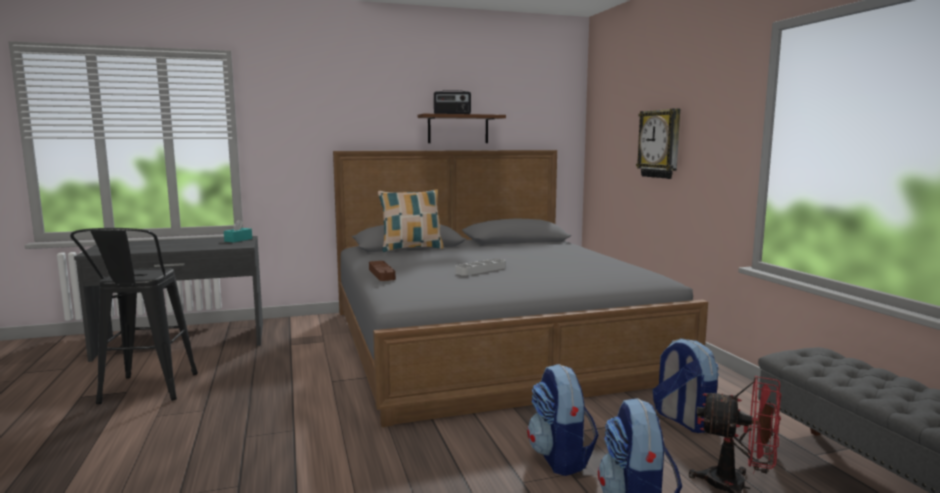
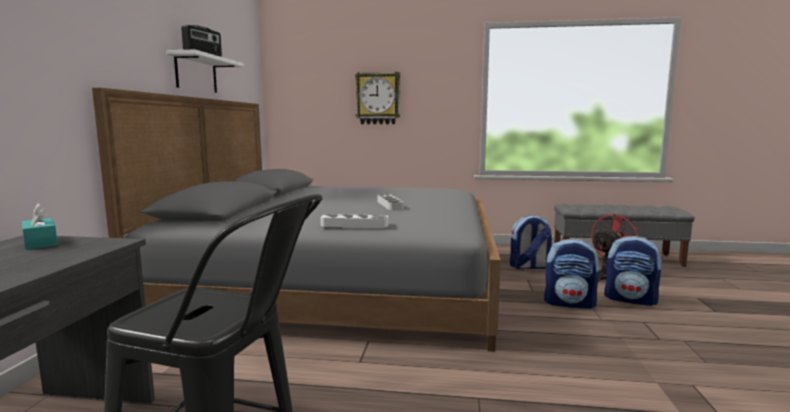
camera: 65 degrees left, 0 degrees up
(381, 274) = (354, 225): brown tray -> white tray
(411, 249) = (248, 209): pillow -> none
(458, 129) = (196, 74): brown shelf -> white shelf

